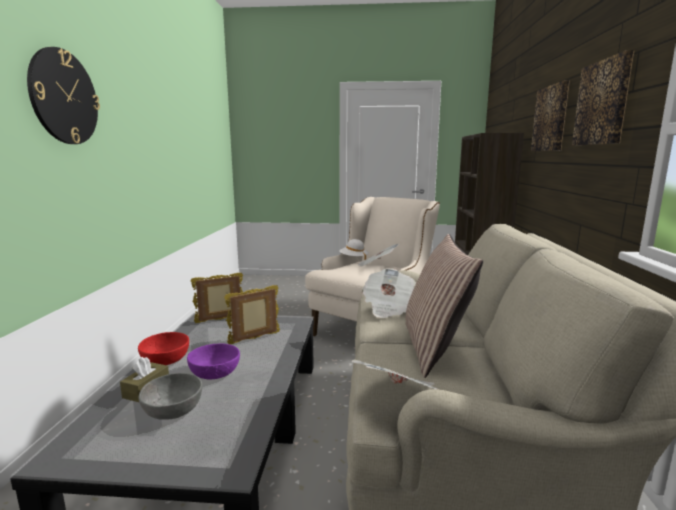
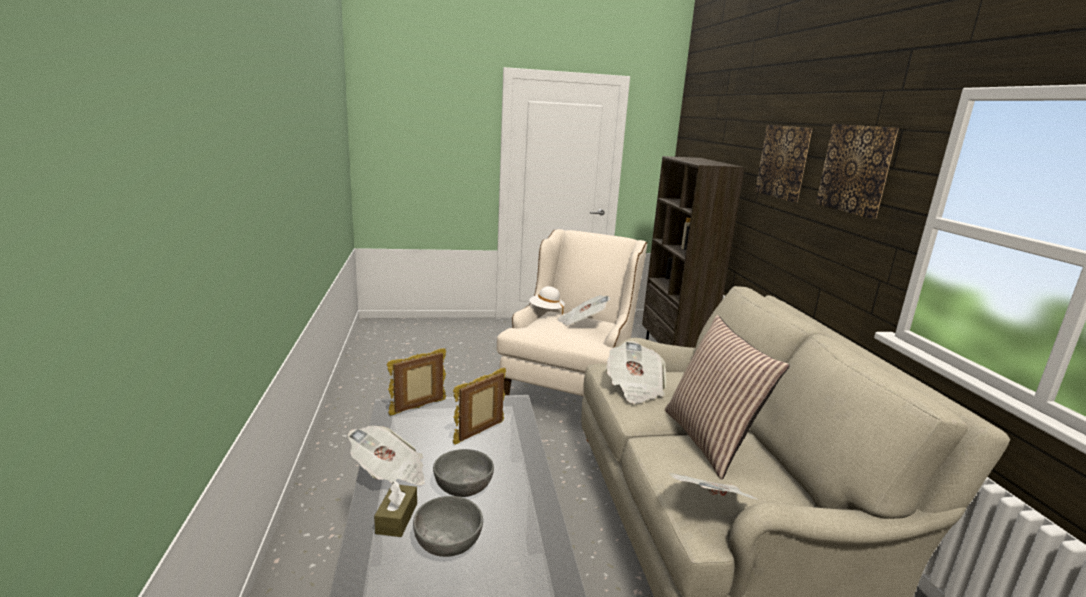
camera: 15 degrees left, 5 degrees up
(64, 97) = (239, 139): wall clock -> none
(165, 359) = (390, 473): red bowl -> newspaper
(215, 372) = (463, 485): purple bowl -> grey bowl

